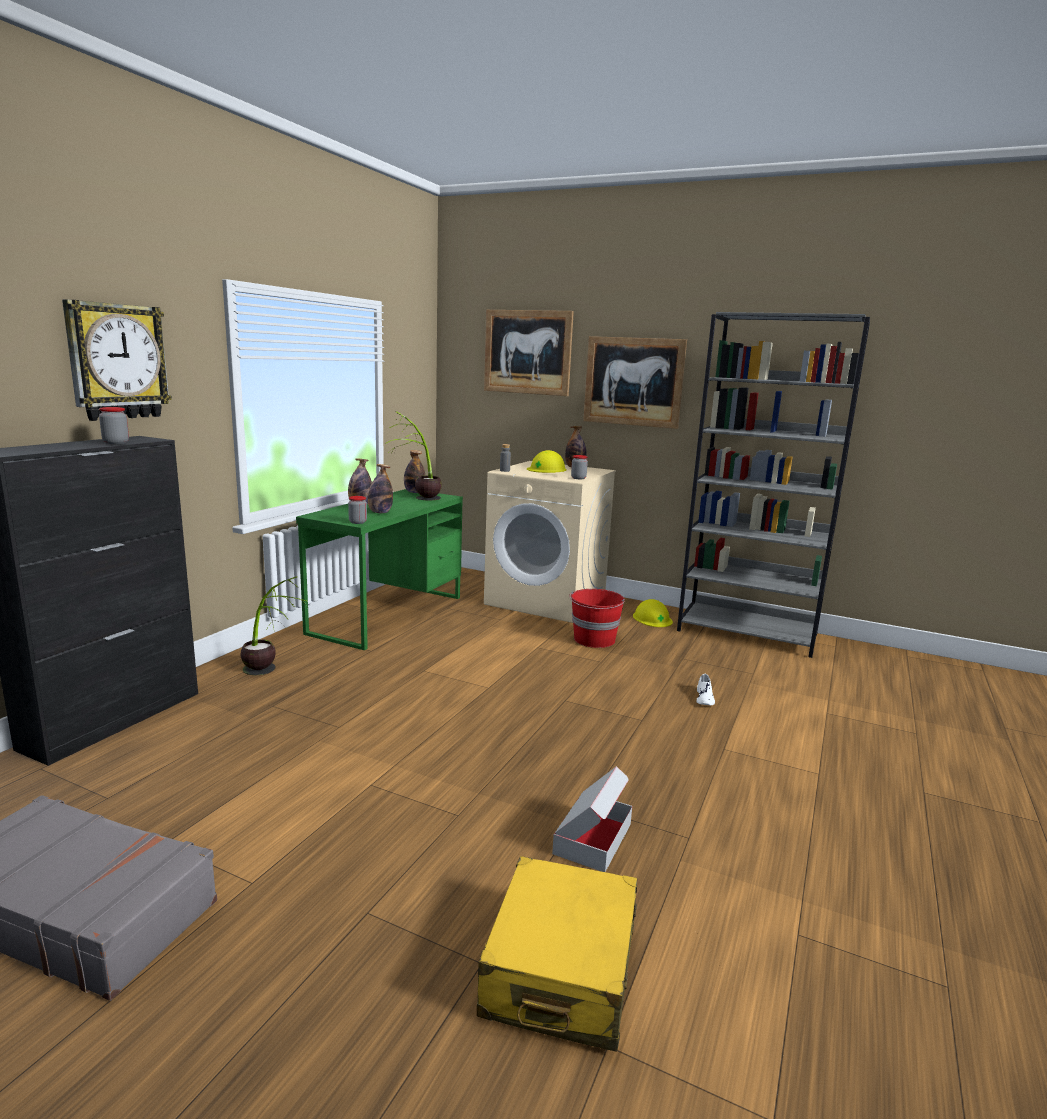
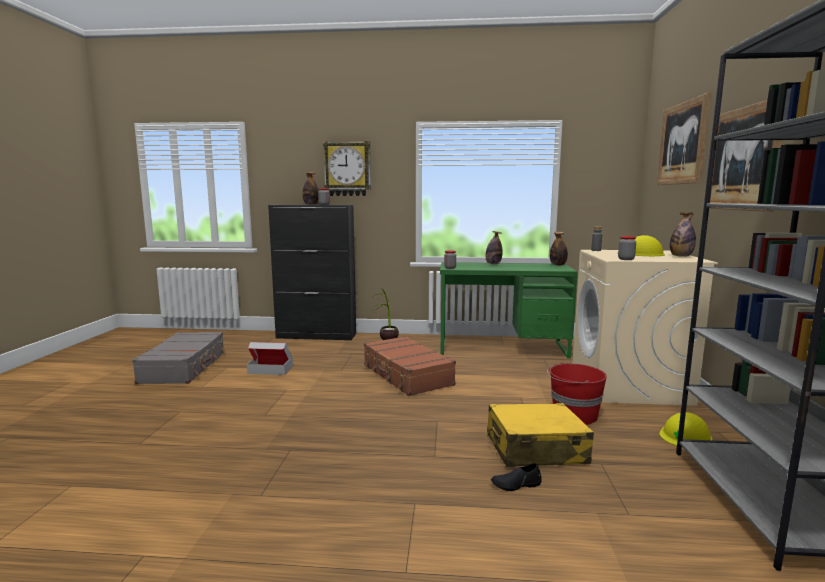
camera: 70 degrees right, 5 degrees down
(380, 512) = (482, 267): bottle -> bottle (311, 204)
(414, 686) = (406, 375): none -> brown suitcase
(417, 500) = (536, 267): potted plant -> none
(560, 971) = (128, 464): yellow suitcase -> yellow suitcase (535, 449)
(592, 838) = (251, 457): cardboard box -> cardboard box (270, 370)
(704, 698) = (516, 484): white shoe -> black shoe

